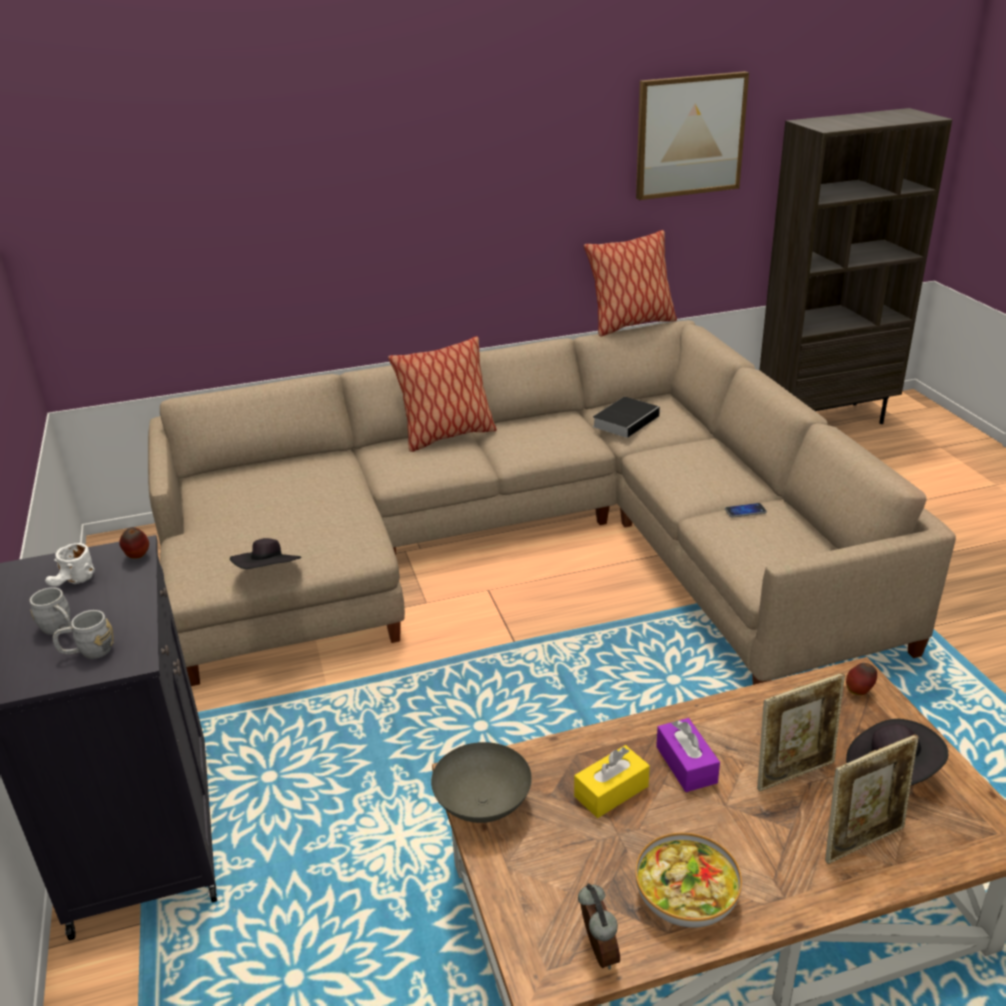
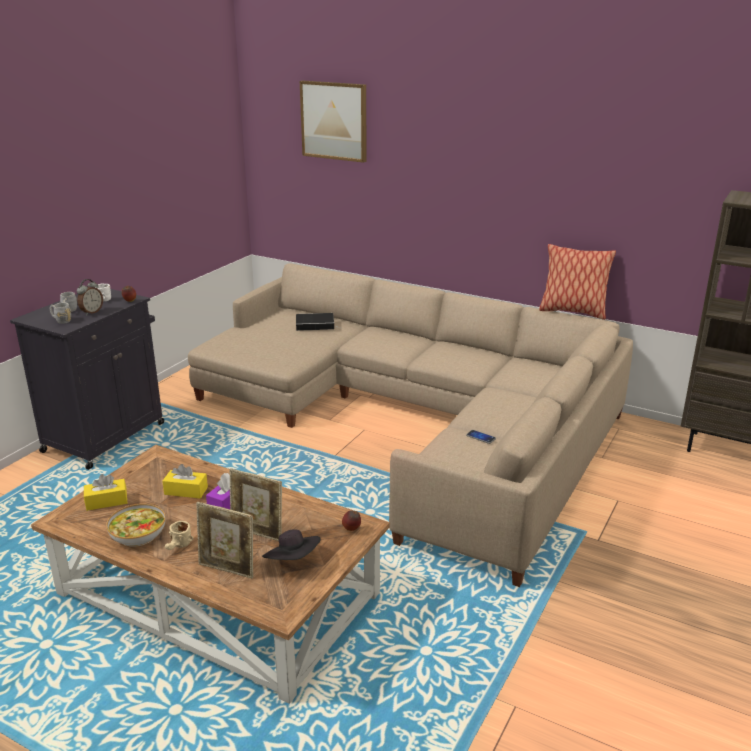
camera: 45 degrees right, 5 degrees down
(269, 574) = (236, 356): black hat -> none
(447, 436) = (413, 337): pillow -> none
(483, 806) = (142, 466): grey bowl -> none
(548, 891) = (106, 501): none -> yellow tissue box
(597, 952) = (83, 526): alarm clock -> alarm clock (91, 312)
(626, 420) = (517, 369): book -> book (316, 324)
(689, 135) = (645, 185): picture -> picture (334, 121)
(761, 865) = (179, 547): none -> beige mug

